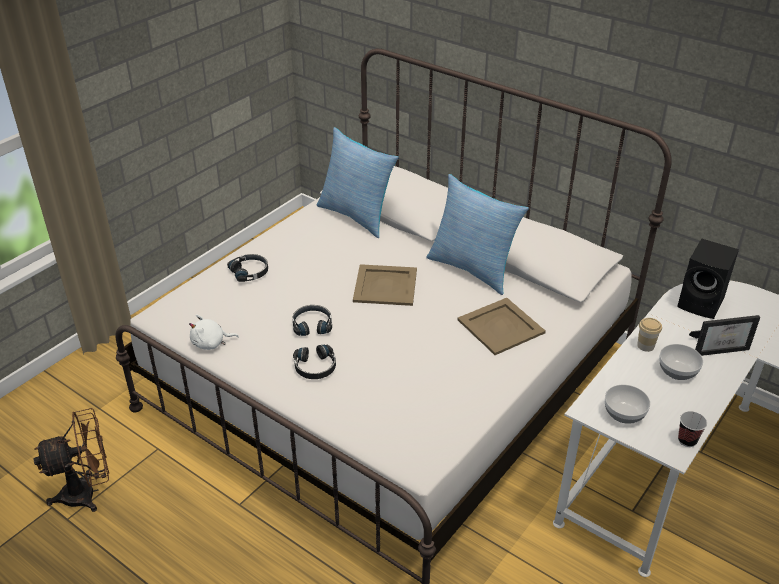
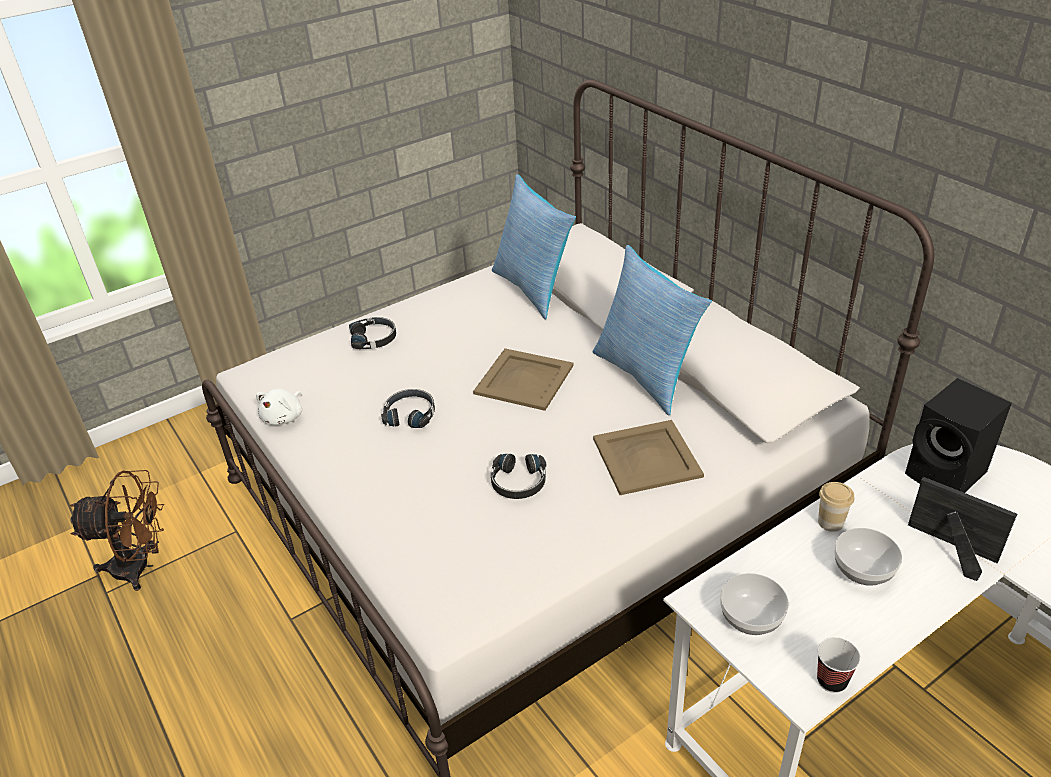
camera: 20 degrees right, 0 degrees up
(211, 343) = (284, 417): white plush toy -> white plush toy turned 75 degrees counterclockwise
(315, 367) = (386, 469): black headphones -> black headphones (518, 482)
(719, 348) = (947, 547): picture frame -> picture frame turned 150 degrees counterclockwise

